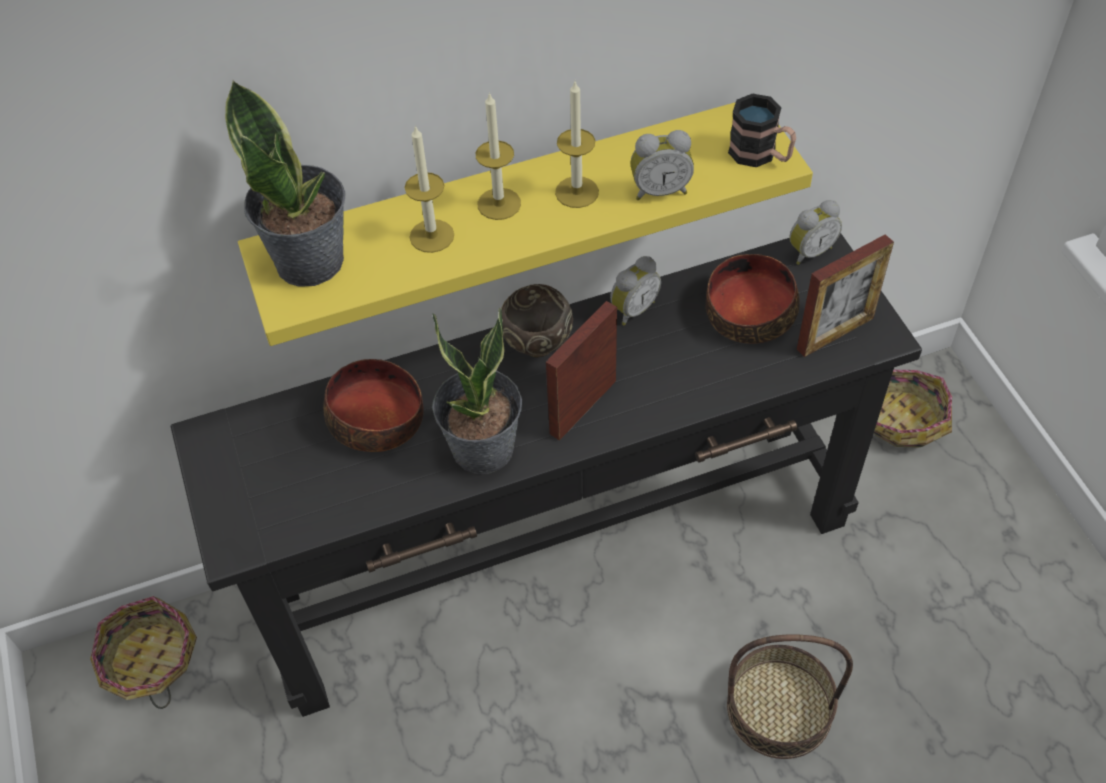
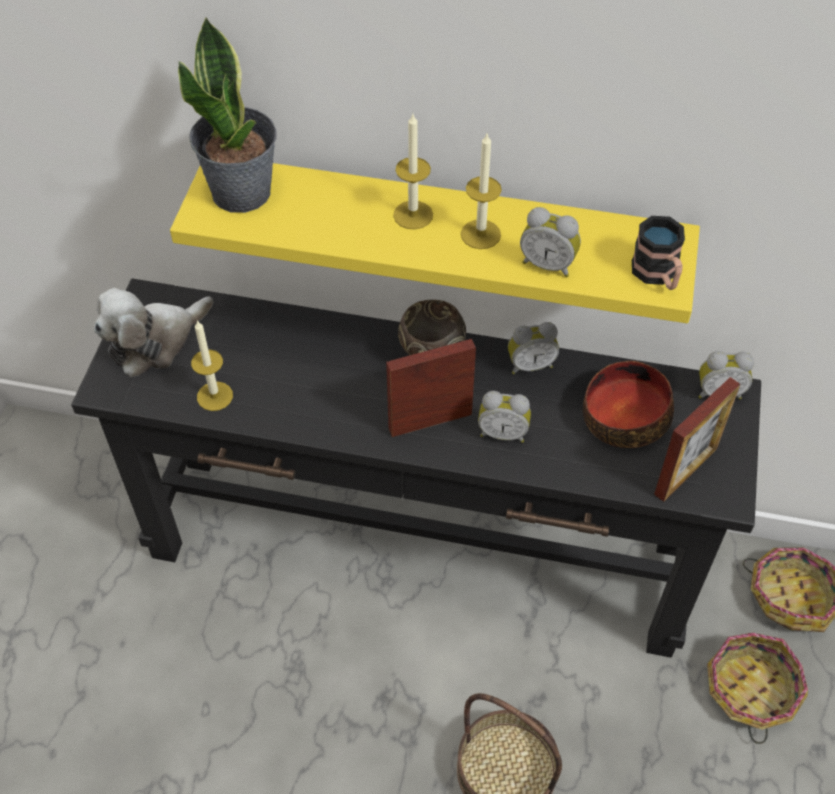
camera: 30 degrees right, 0 degrees up
(149, 660) = (81, 457): basket -> basket (750, 690)
(249, 474) = (154, 342): none -> plush toy
(377, 419) = (272, 349): bowl -> none
(432, 236) = (342, 215): candle -> candle (215, 396)
(483, 449) = (330, 413): potted plant -> none
(656, 382) = (503, 432): none -> alarm clock
(835, 333) = (685, 471): picture frame -> picture frame turned 45 degrees counterclockwise

